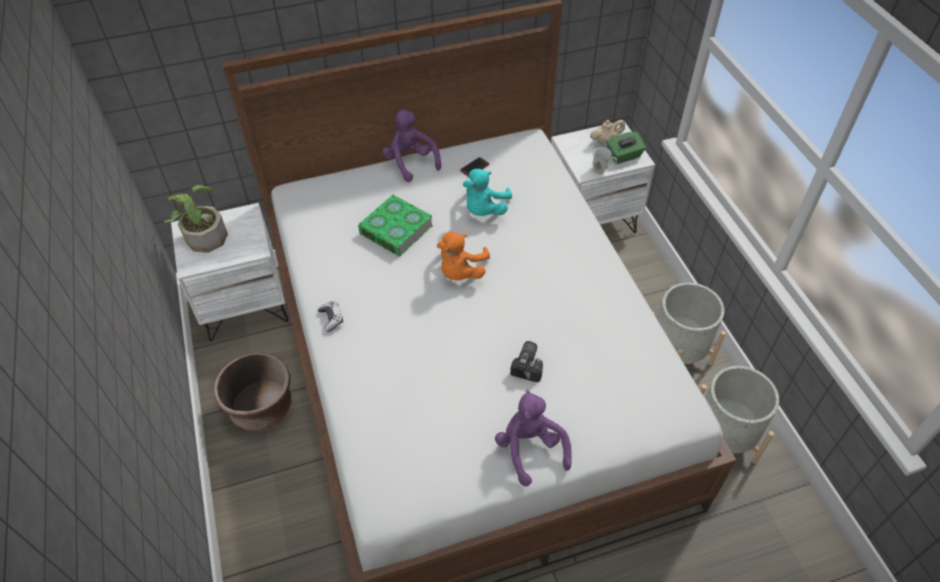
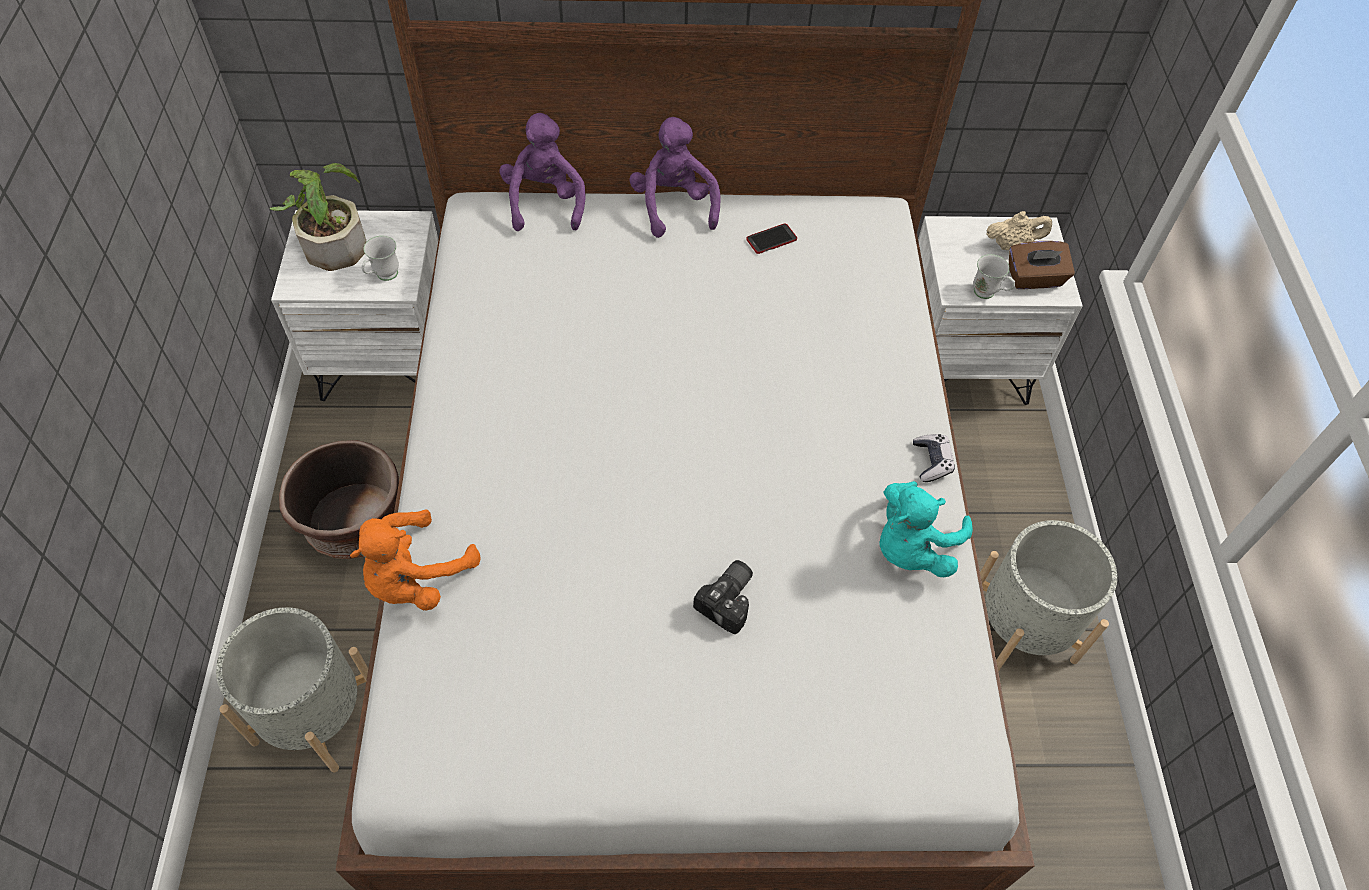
camera: 15 degrees right, 5 degrees up
(244, 247) = (383, 277): none -> white mug
(331, 319) = (452, 431): game controller -> game controller (931, 462)
(396, 230) = (608, 311): book -> none
(460, 272) = (682, 409): orange plush toy -> orange plush toy (416, 578)
(484, 210) = (759, 314): turquoise plush toy -> turquoise plush toy (911, 547)
(530, 449) = (677, 747): purple plush toy -> purple plush toy (545, 202)
(624, 156) = (1034, 279): green tissue box -> brown tissue box
(722, 438) = (1048, 794): grey planter -> grey planter (315, 714)

